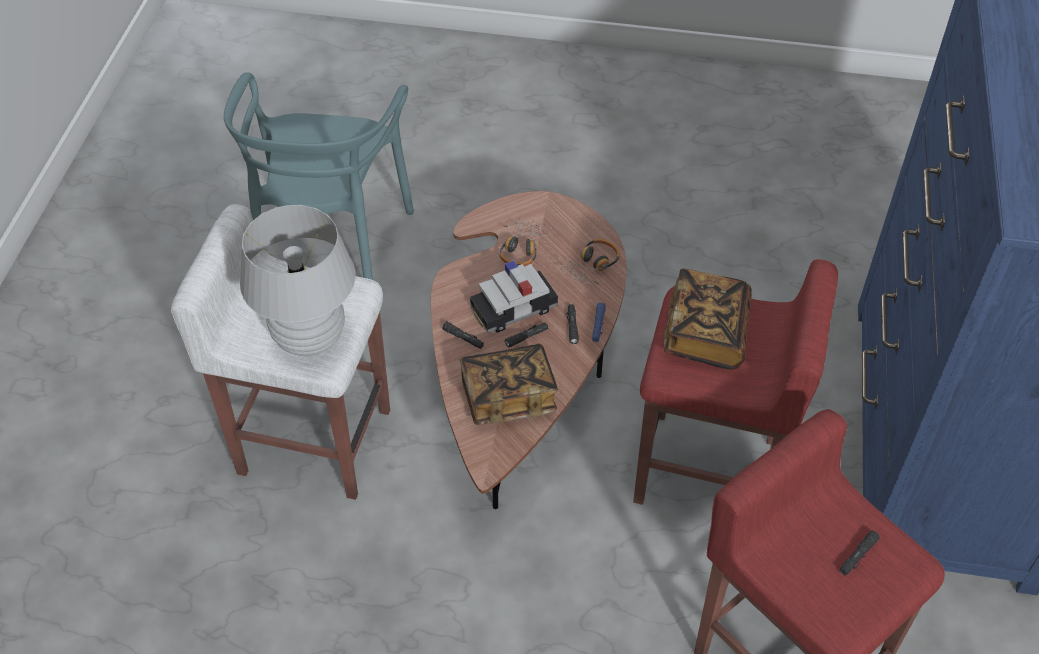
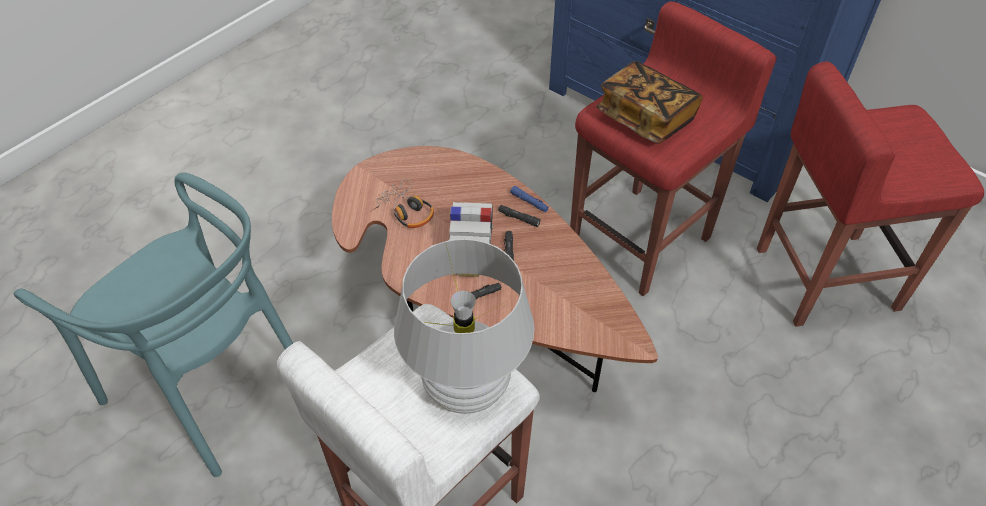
camera: 60 degrees left, 0 degrees up
(508, 397) = (566, 294): book -> none
(590, 266) = (462, 177): headphones -> none
(858, 556) = (897, 137): black flashlight -> none

